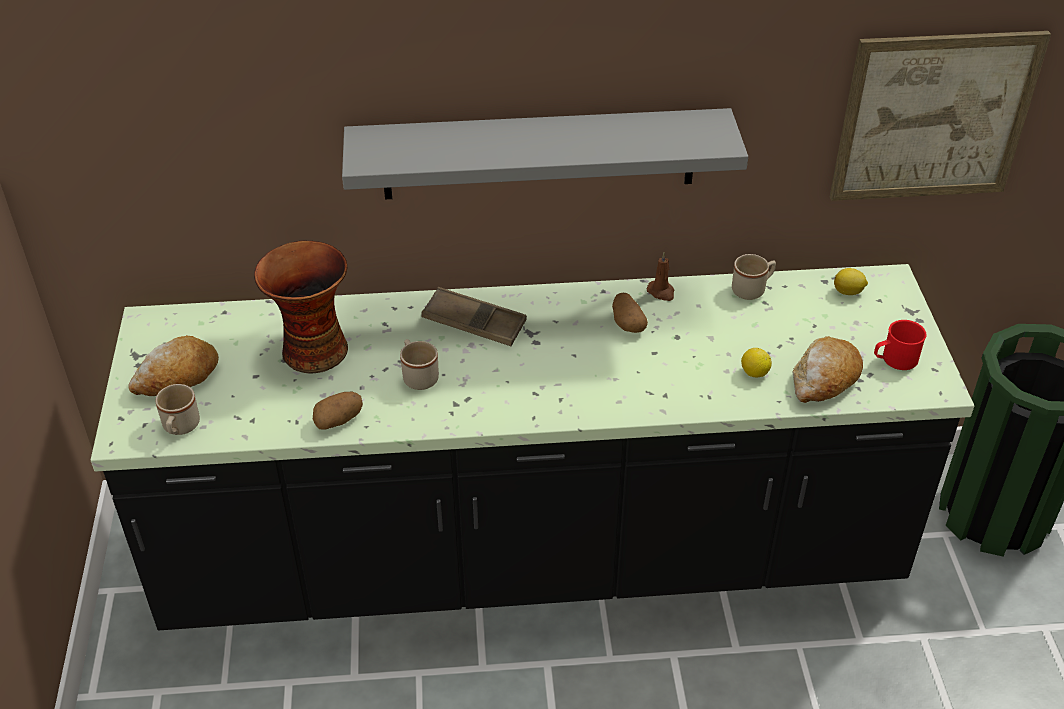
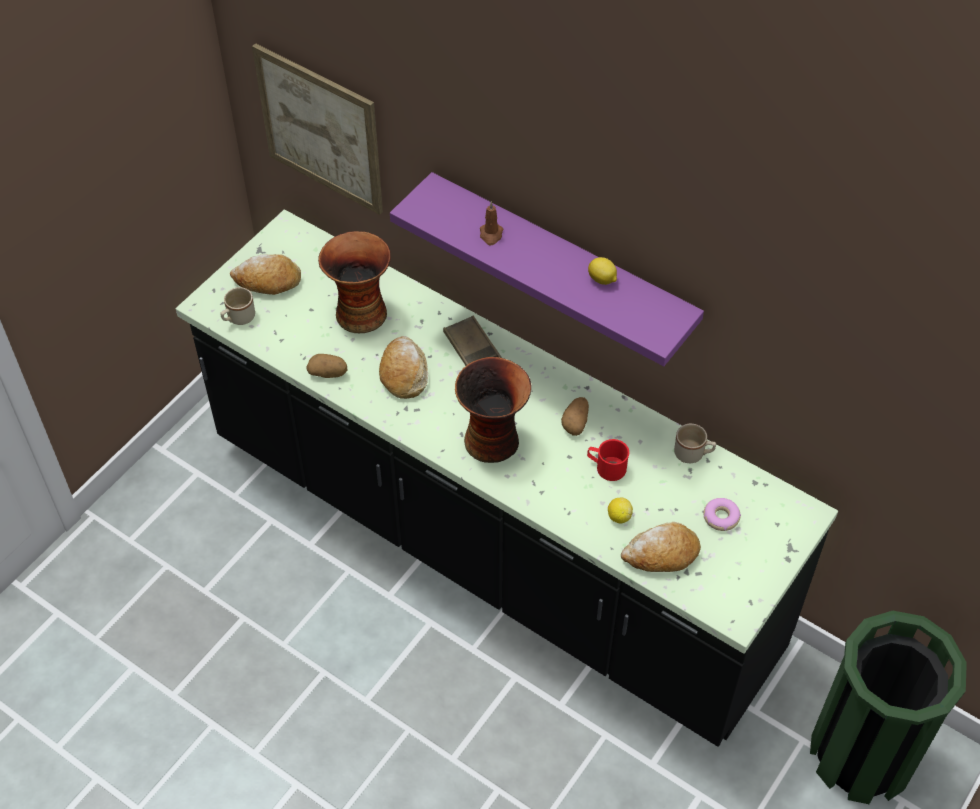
camera: 40 degrees right, 10 degrees up
(418, 376) = (404, 373): beige mug -> bread
(539, 154) = (561, 263): grey shelf -> purple shelf
(571, 380) = (493, 440): none -> vase
(661, 292) = (626, 414): brown candle -> brown candle (491, 235)
(833, 322) = (721, 517): none -> donut
(848, 292) = (761, 502): lemon -> lemon (602, 280)
(894, 359) = (730, 575): red mug -> red mug (606, 467)
(934, 117) = (869, 409): picture -> picture (320, 129)

